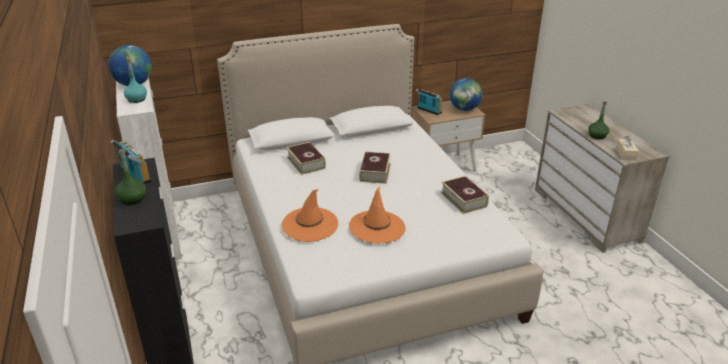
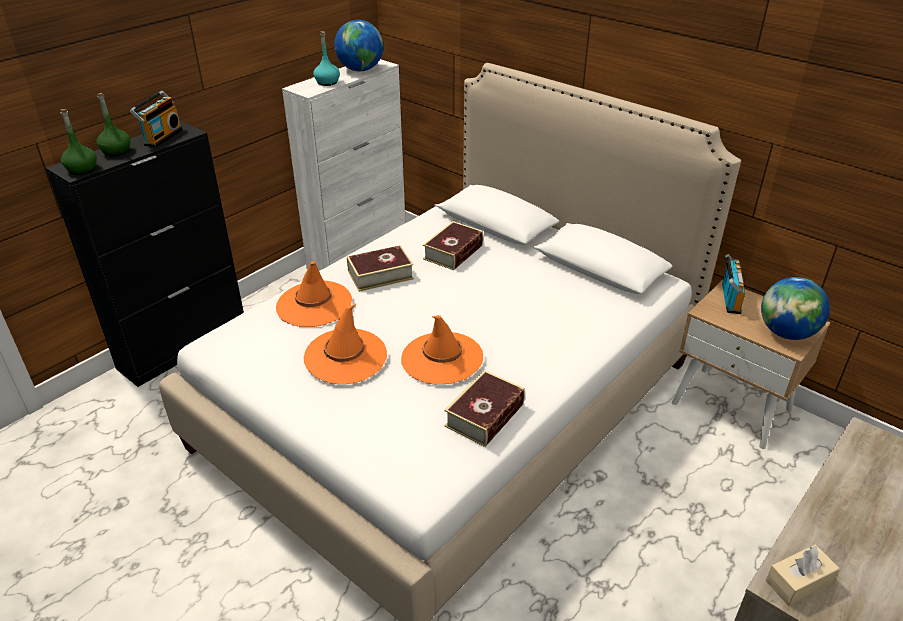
camera: 60 degrees right, 5 degrees up
(375, 172) = (481, 310): book -> book (380, 275)
(406, 197) = (442, 358): none -> orange hat
(597, 136) = (828, 515): green bottle -> green bottle (82, 169)

